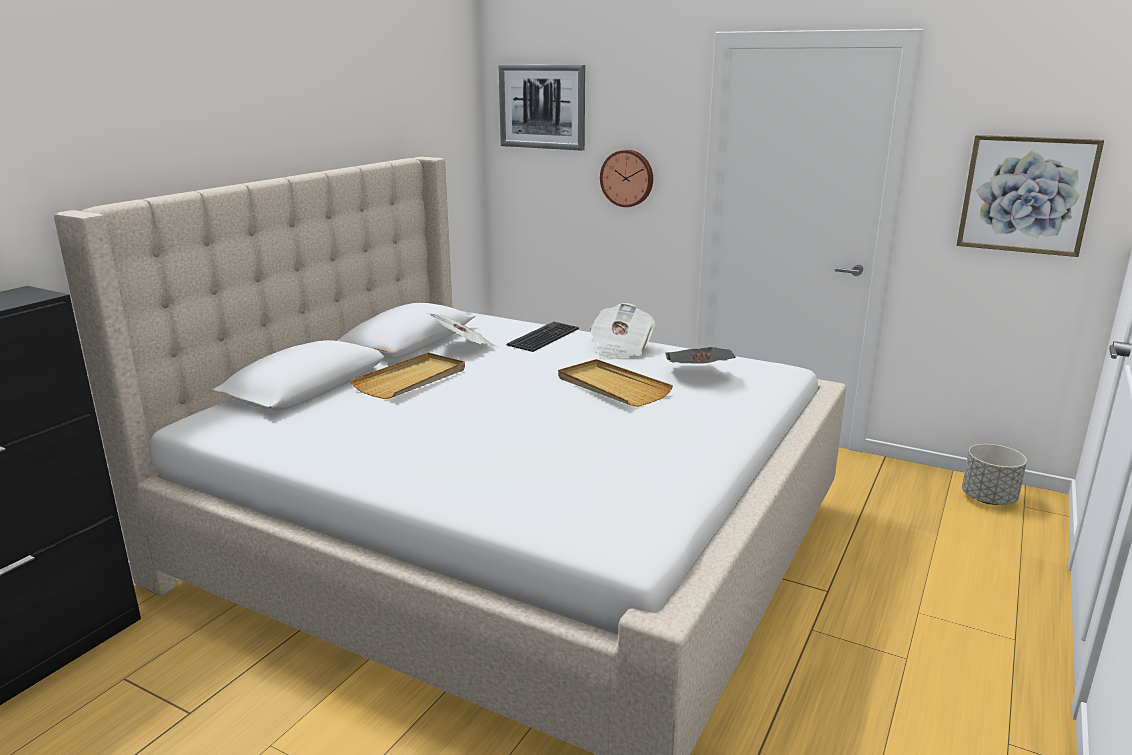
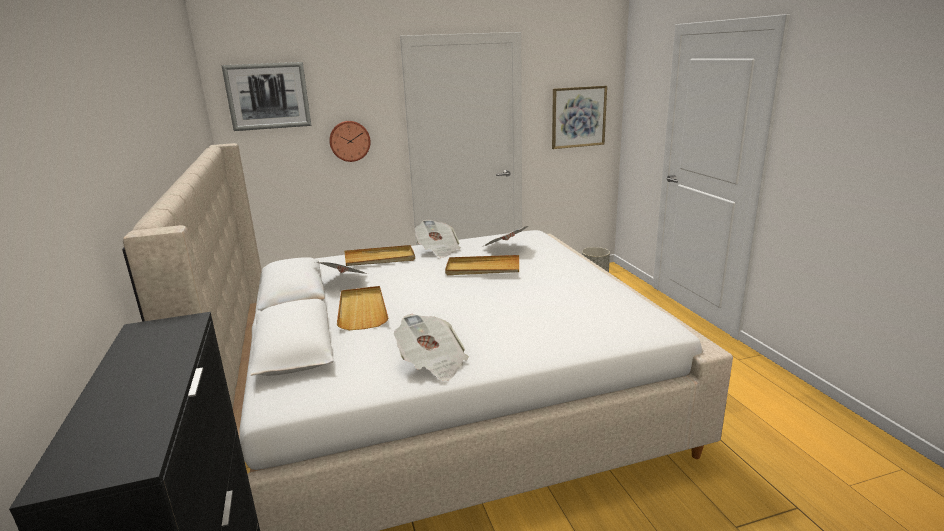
camera: 45 degrees left, 0 degrees up
(343, 451) = (432, 363): none -> newspaper
(544, 337) = (380, 259): keyboard -> beige tray

